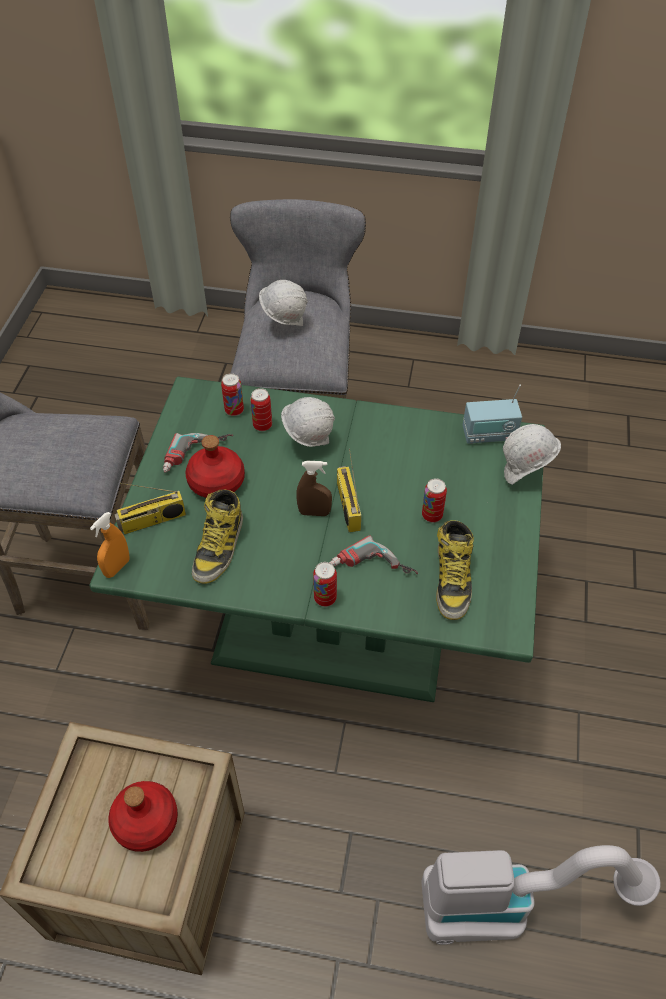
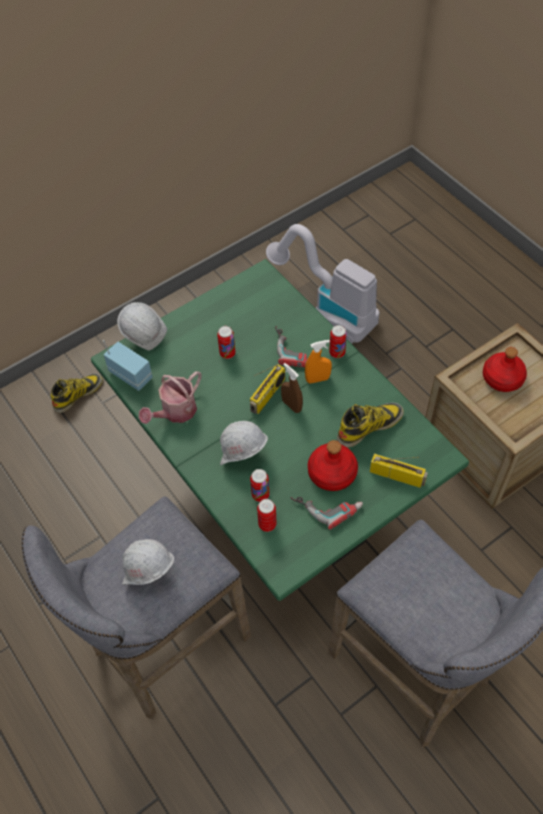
camera: 135 degrees left, 5 degrees up
(117, 567) = (443, 458): orange spray bottle -> orange spray bottle (317, 379)
(410, 434) = (175, 412): none -> watering can
(452, 579) = (259, 314): boot -> boot (78, 394)

